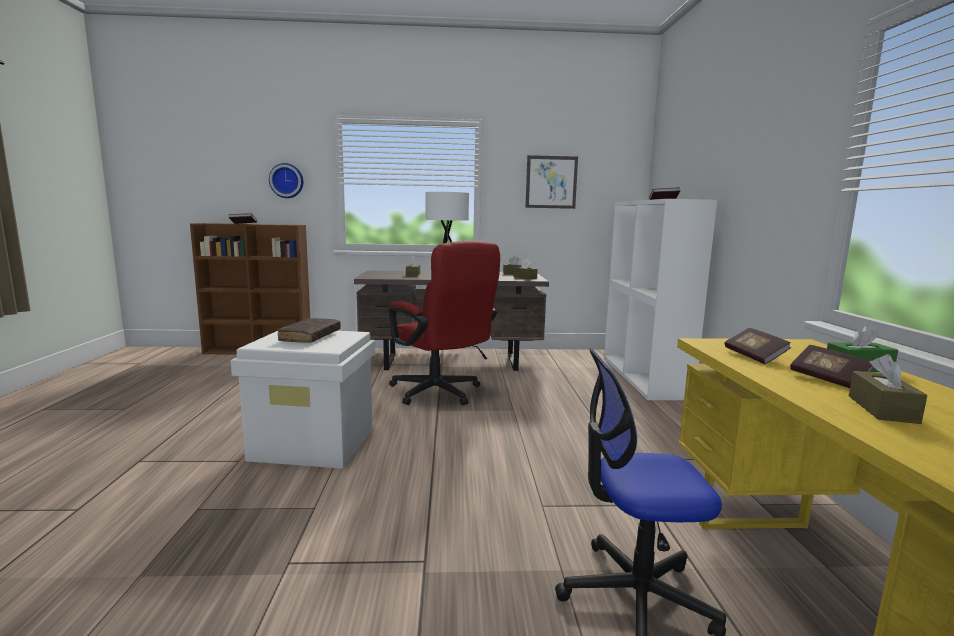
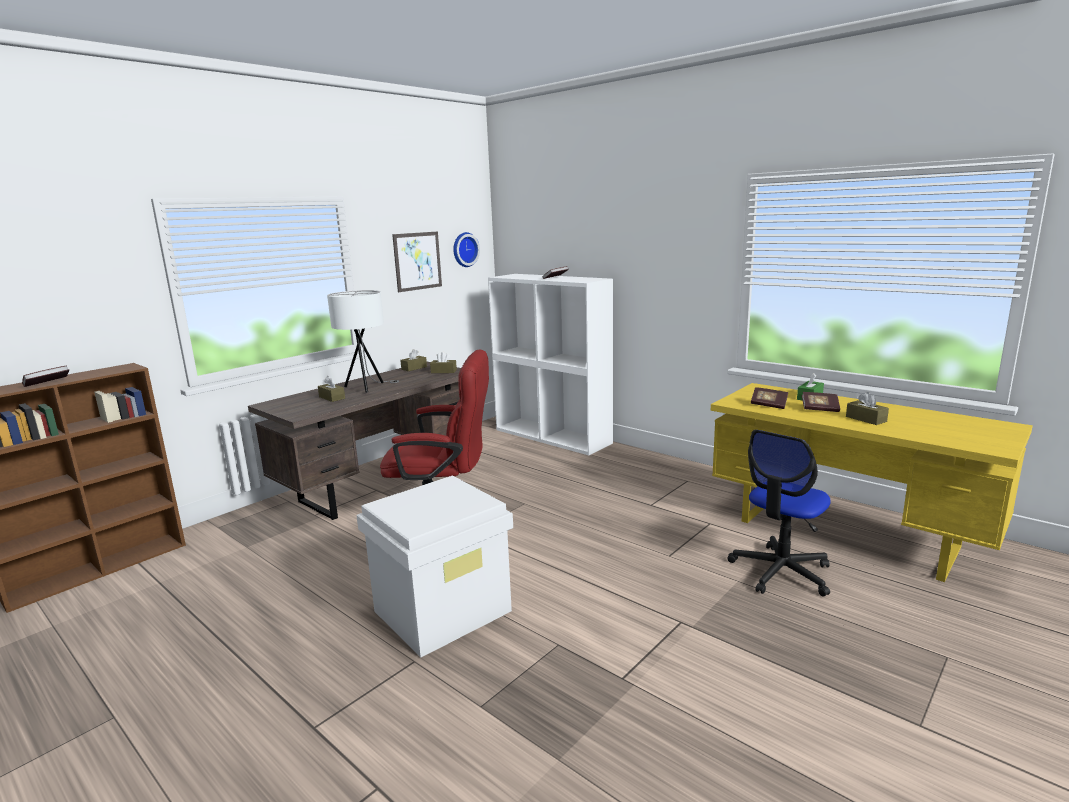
camera: 45 degrees left, 5 degrees up
(287, 181) = (89, 302): wall clock -> wall clock (464, 249)
(310, 337) = (426, 500): brown book -> none

